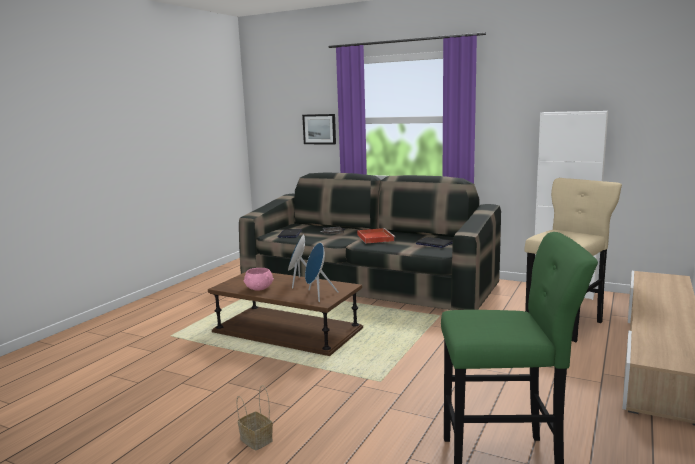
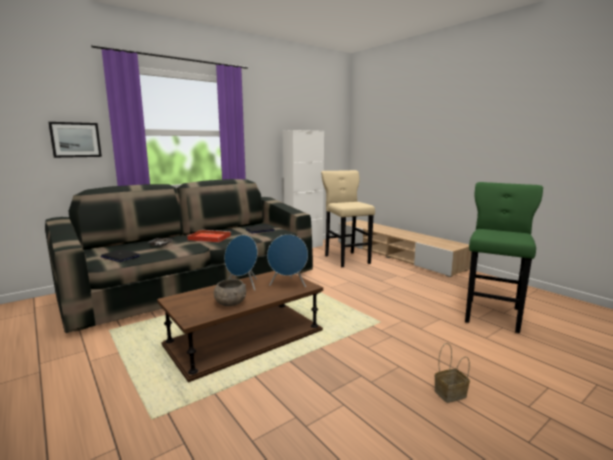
camera: 65 degrees left, 0 degrees up
(258, 288) = (230, 303): pink bowl -> grey bowl

